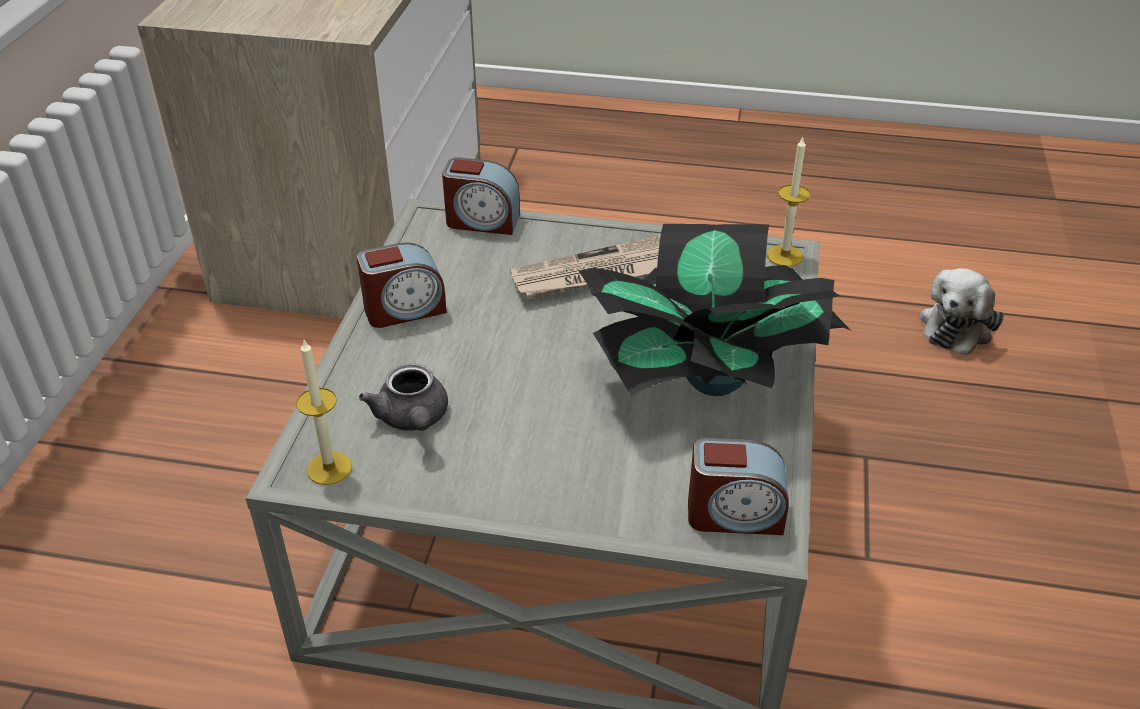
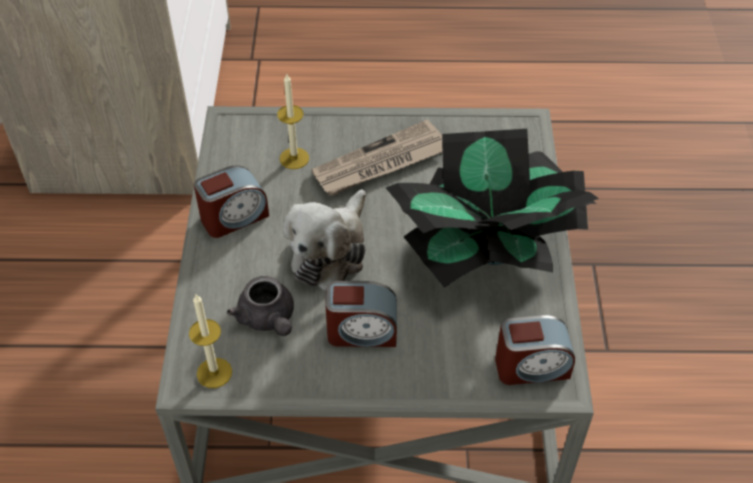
camera: 10 degrees left, 10 degrees up
(482, 221) = (275, 122): alarm clock -> alarm clock (362, 331)
(784, 255) = (525, 126): candle -> candle (294, 158)
(958, 325) = (646, 138): plush toy -> plush toy (330, 251)

